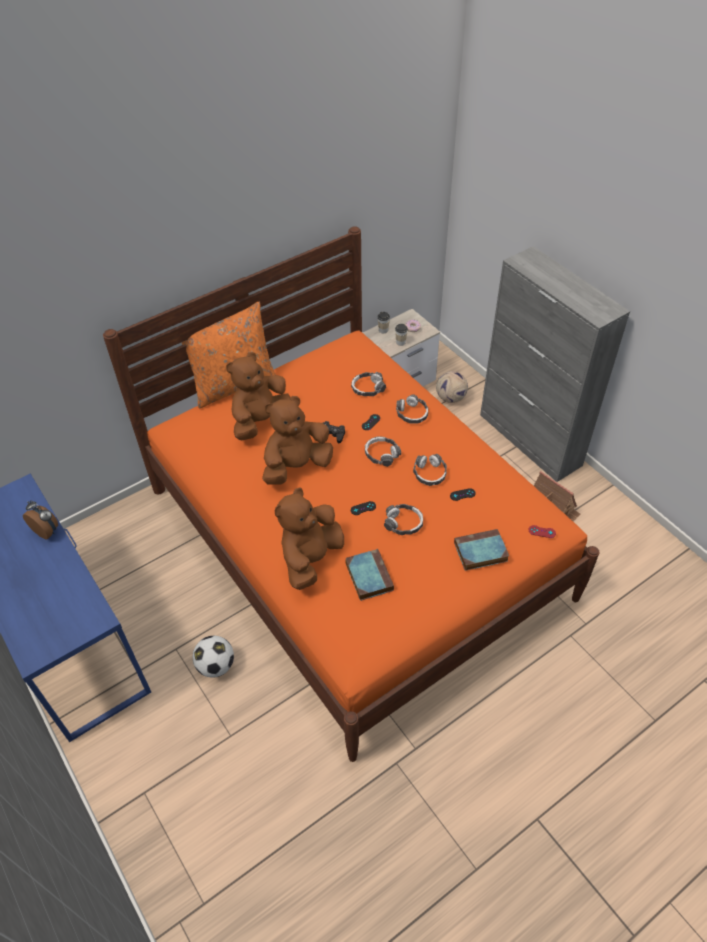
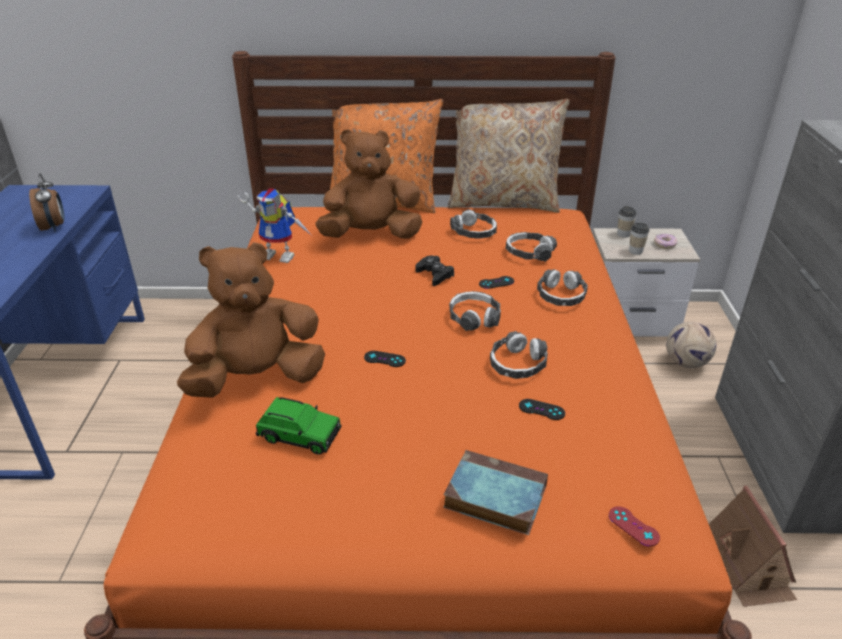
camera: 35 degrees right, 15 degrees down
(216, 665) = (136, 493): football -> none
(222, 467) = (282, 255): none -> toy robot
(296, 466) = (358, 285): brown plush toy -> none
(311, 348) = (503, 202): none -> beige pillow
(368, 576) = (299, 435): book -> green toy car
(403, 523) = (418, 400): headphones -> headphones (474, 232)

